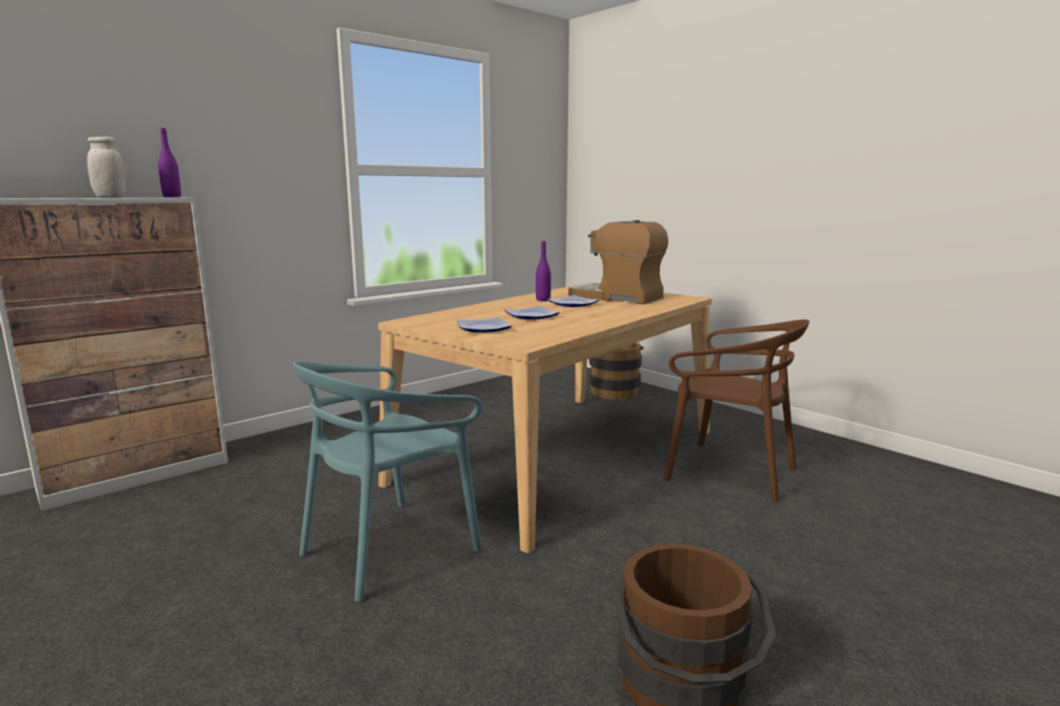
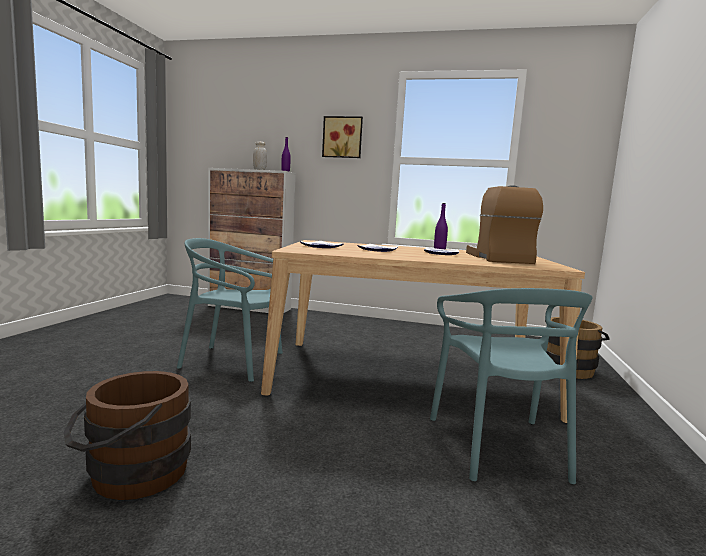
camera: 55 degrees right, 5 degrees down
(259, 130) = (342, 137): none -> picture
(730, 472) = (499, 446): brown chair -> turquoise chair

